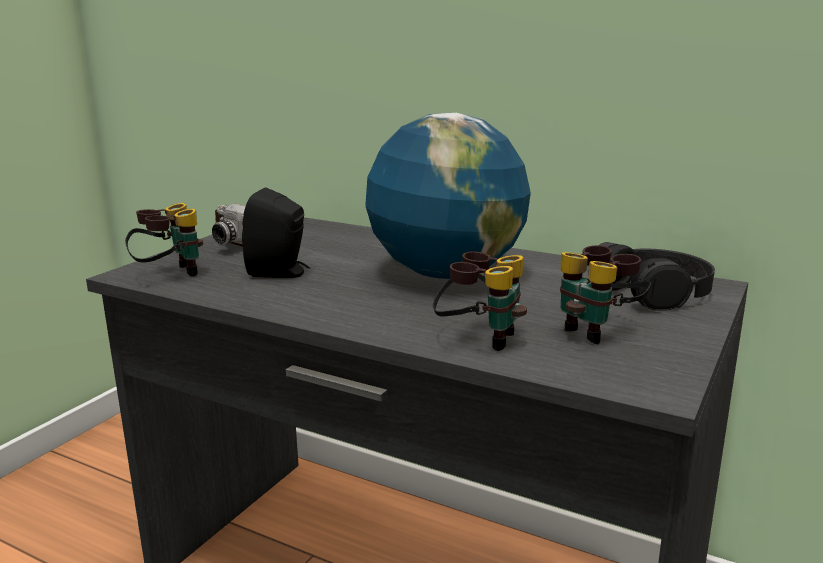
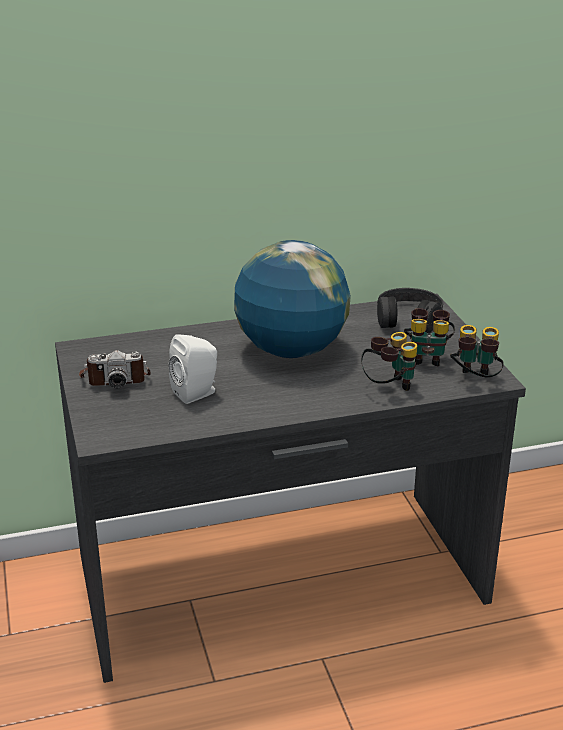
camera: 45 degrees left, 10 degrees up
(169, 275) = (131, 427): binoculars -> binoculars (474, 380)
(280, 273) = (197, 393): black speaker -> white speaker

